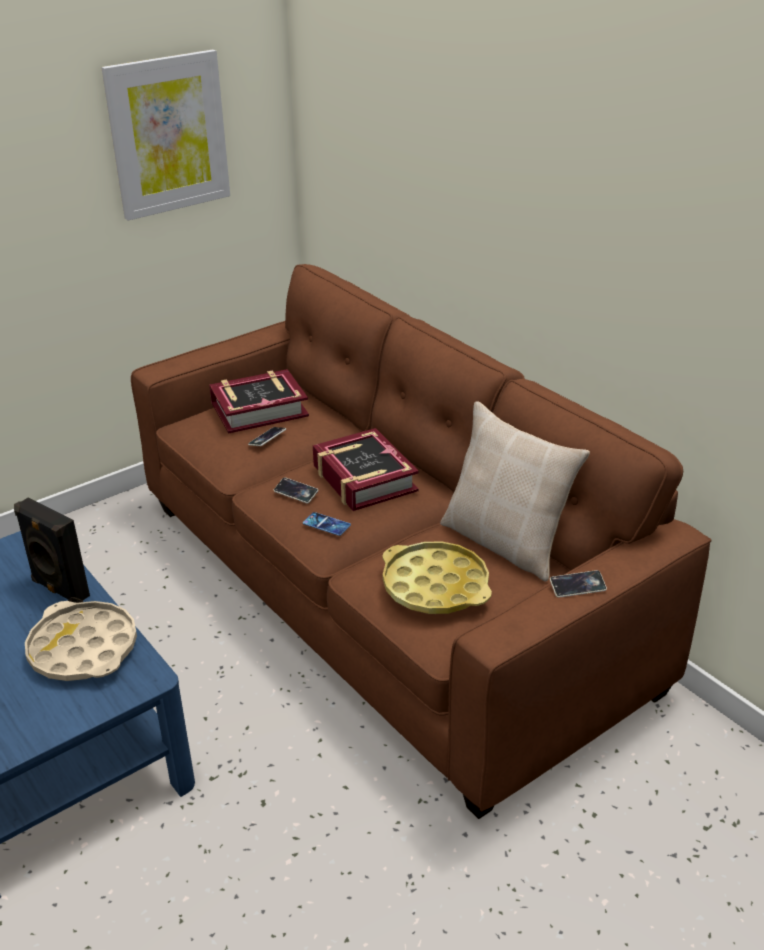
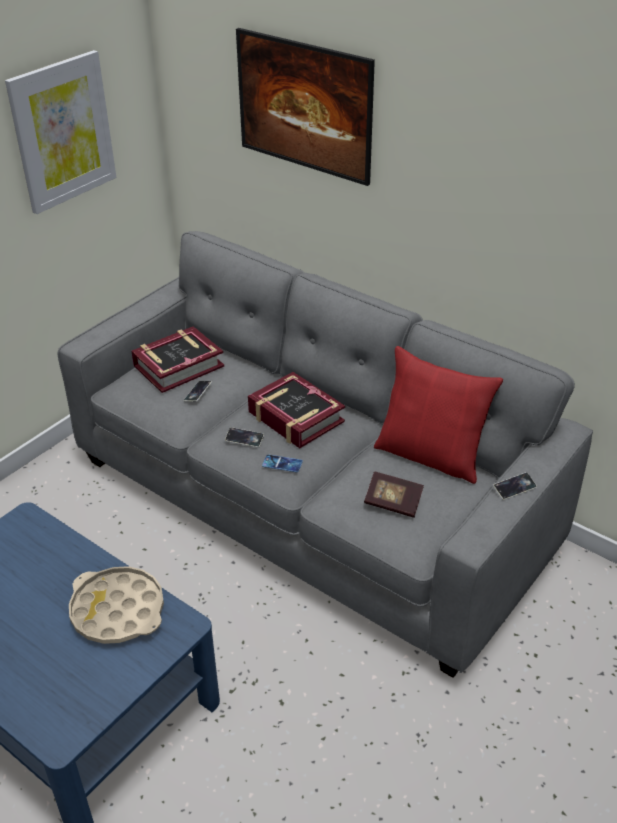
camera: 15 degrees left, 5 degrees up
(59, 589) = (70, 561): black speaker -> none
(384, 592) = (309, 504): brown sofa -> grey sofa
(422, 155) = (304, 135): none -> picture
(435, 586) = (393, 503): yellow tray -> book
(506, 542) = (431, 455): beige pillow -> red pillow

